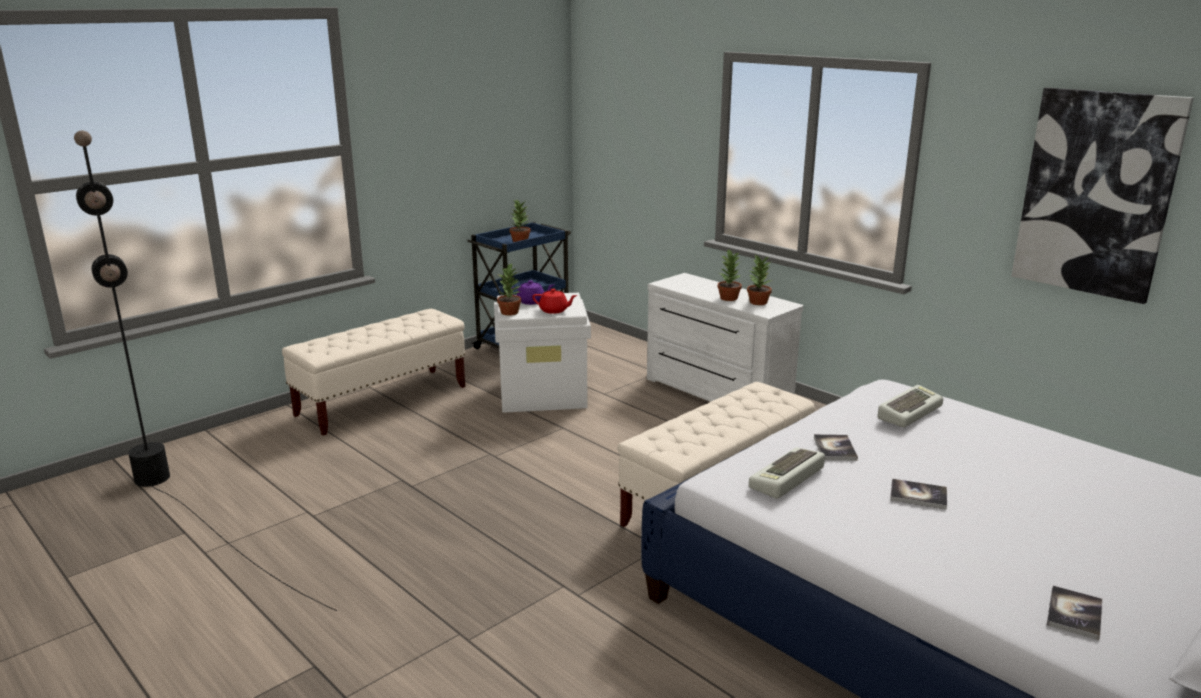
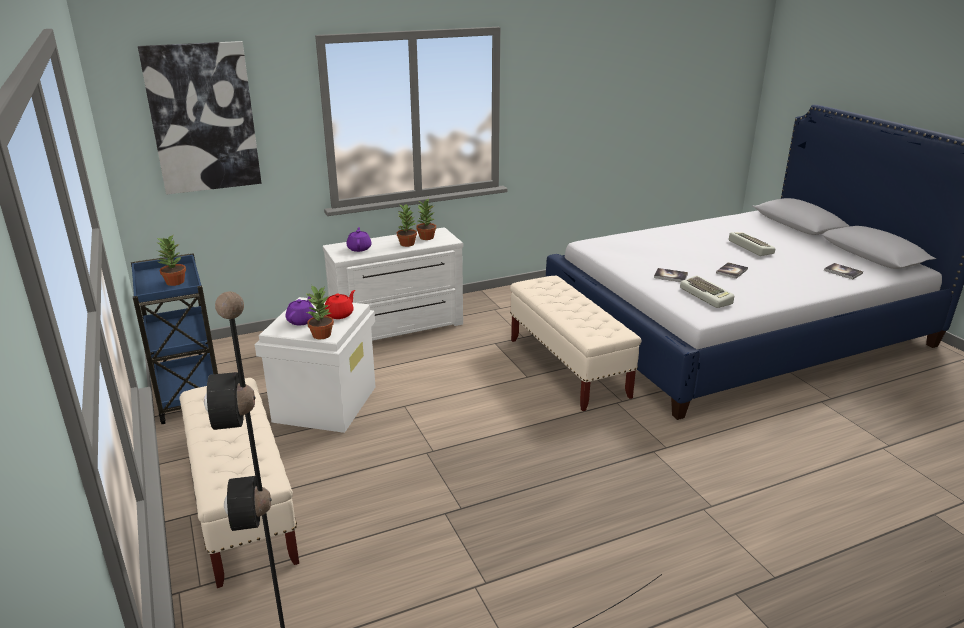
camera: 70 degrees left, 5 degrees up
(692, 284) = (359, 248): none -> purple teapot
(908, 411) = (632, 246): keyboard -> keyboard (749, 247)
(1096, 193) = (602, 94): picture -> picture (203, 118)

